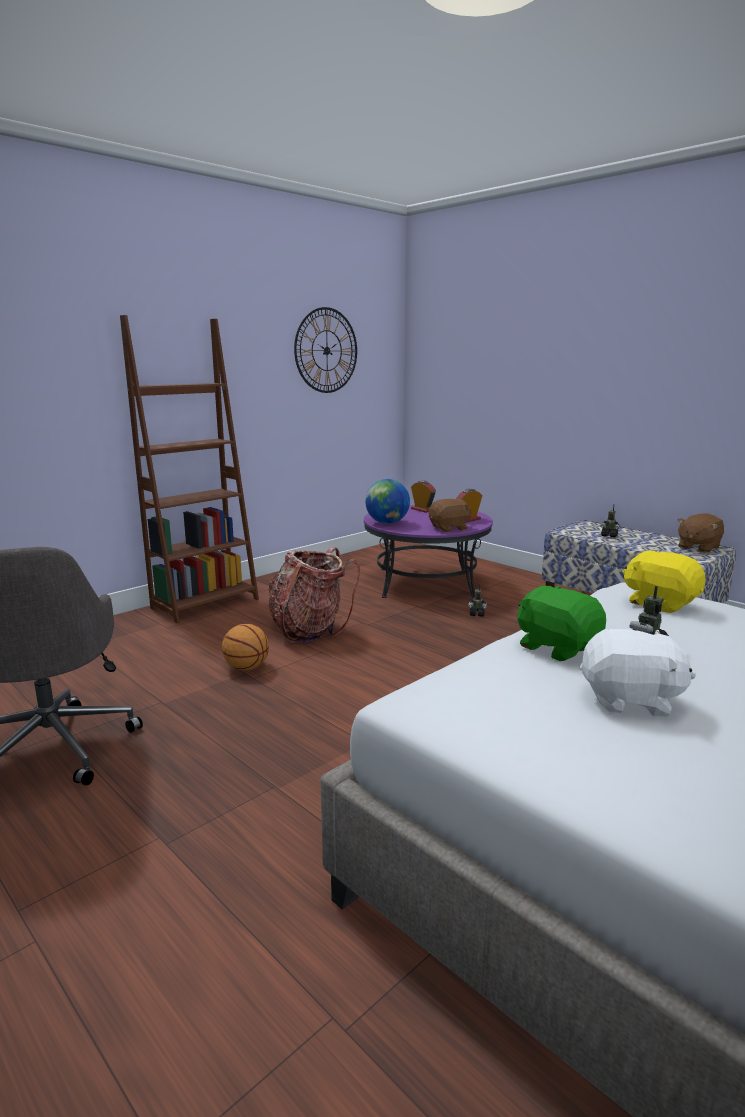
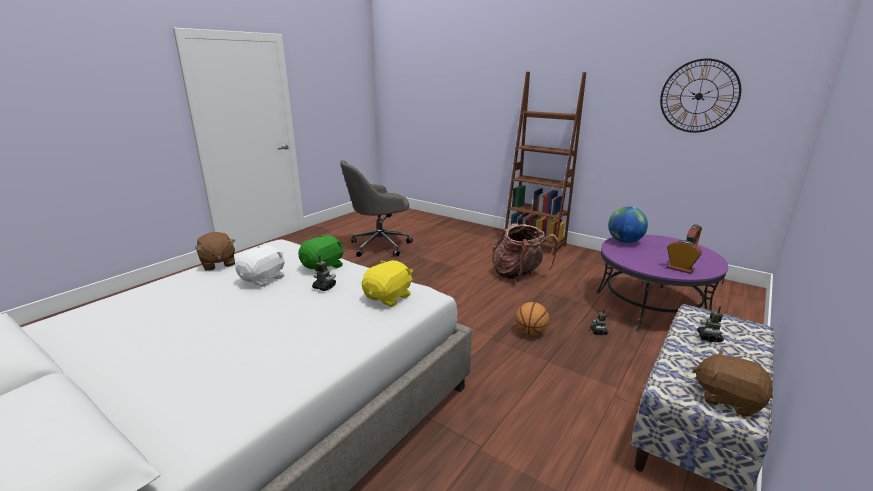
camera: 80 degrees right, 5 degrees up
(247, 668) = (460, 266): basketball -> basketball (531, 332)
(450, 528) = (637, 262): brown plush toy -> brown plush toy (218, 264)
(630, 700) = (264, 279): white plush toy -> white plush toy turned 150 degrees counterclockwise

